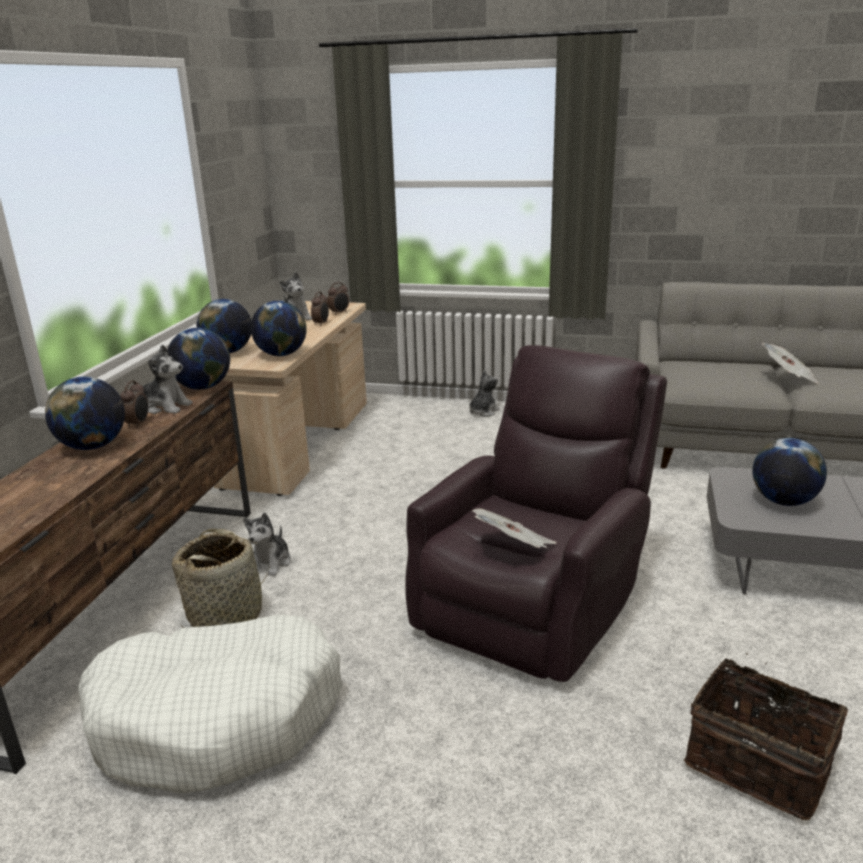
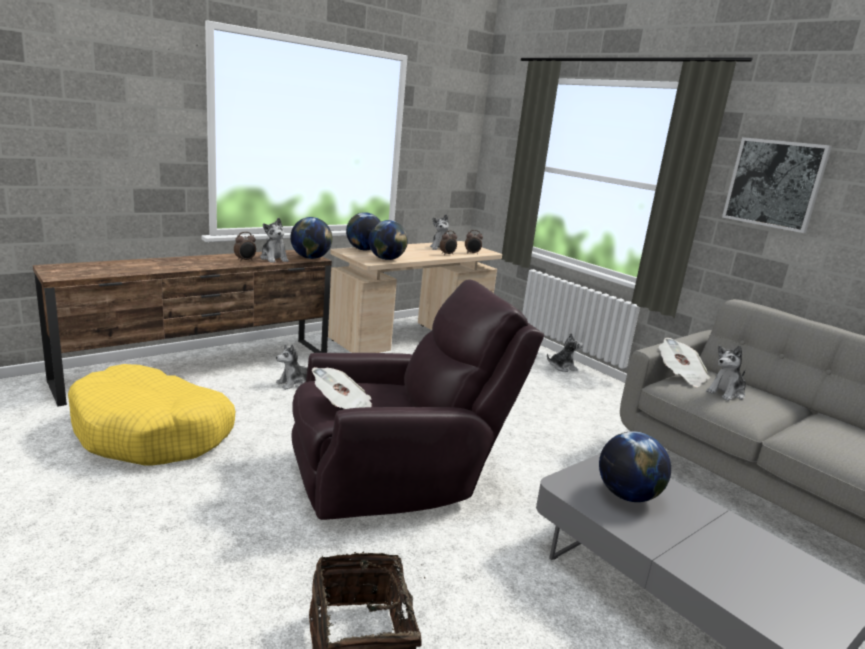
camera: 35 degrees right, 5 degrees down
(93, 446) = (206, 261): globe -> none
(218, 718) = (153, 432): white dog bed -> yellow dog bed
(226, 615) = (233, 394): basket -> none
(676, 158) = (774, 184): none -> picture
(724, 376) = (726, 393): none -> plush toy
(788, 377) = (793, 417): newspaper -> newspaper (681, 375)

